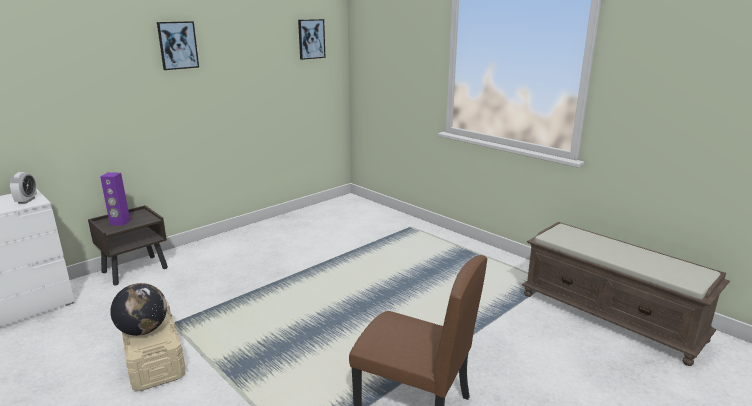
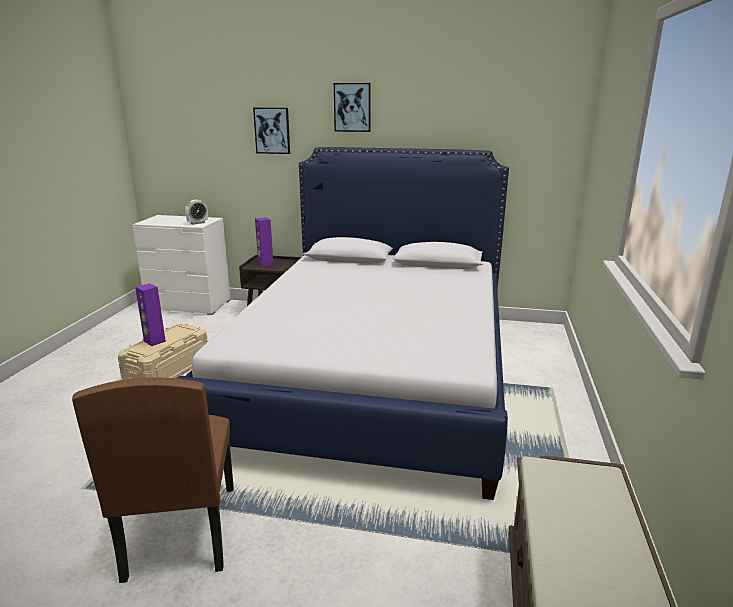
camera: 55 degrees right, 0 degrees up
(143, 330) = (154, 341): globe -> purple speaker
(311, 39) = (526, 109): picture -> picture (272, 130)
(315, 268) = (373, 373): none -> bed

